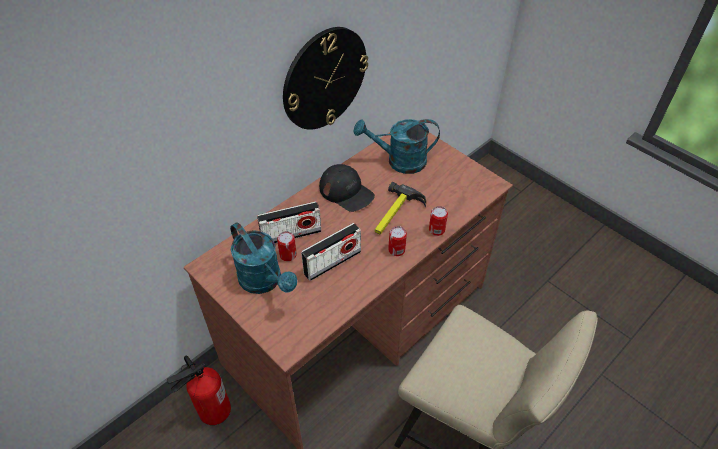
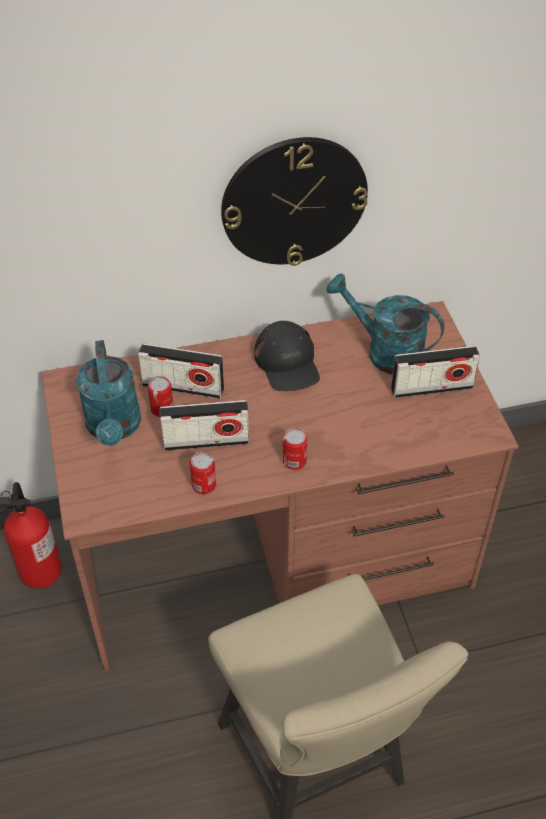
camera: 30 degrees right, 0 degrees up
(396, 214) = (328, 417): hammer -> none
(436, 230) = (365, 459): can -> can (204, 485)
(441, 171) = (431, 387): none -> radio

